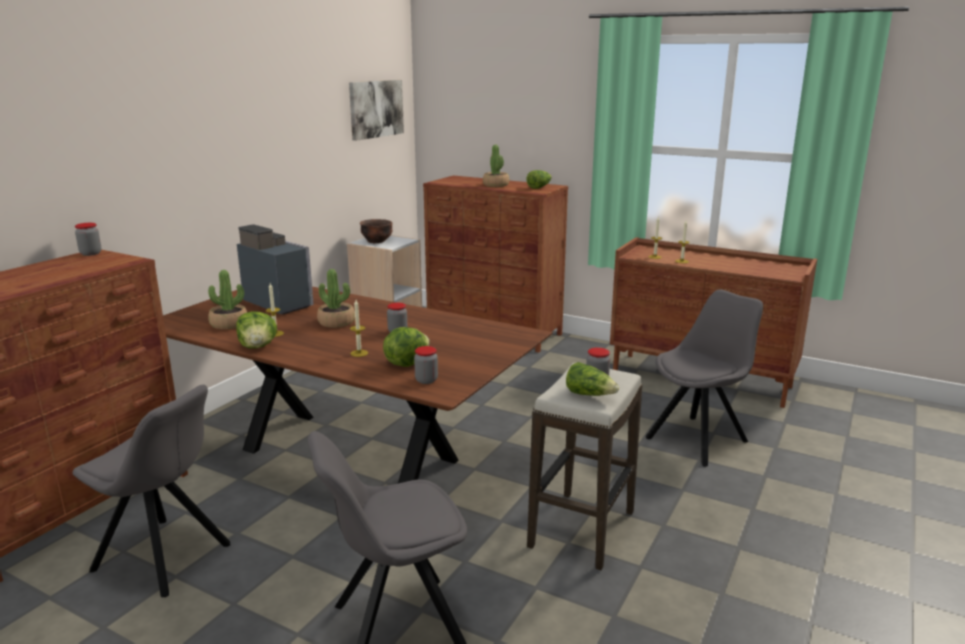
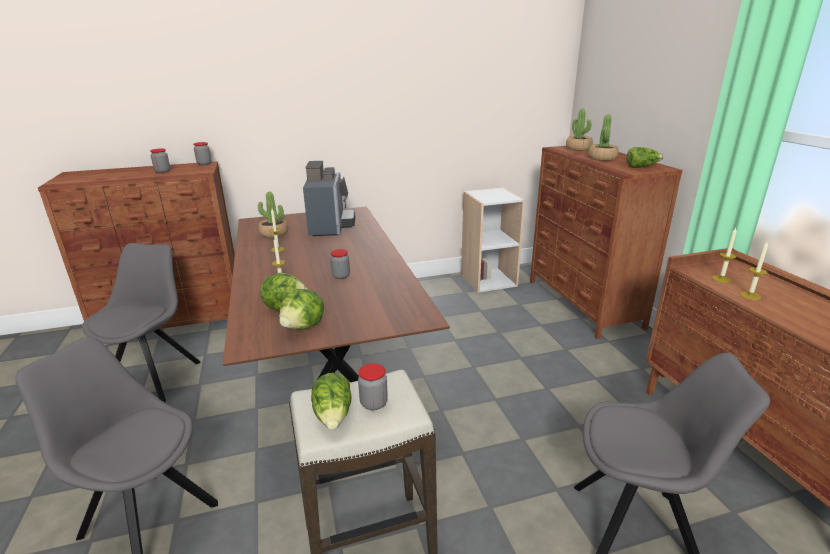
camera: 45 degrees right, 5 degrees up
(163, 557) = (155, 378): grey chair -> grey chair turned 150 degrees counterclockwise
(258, 347) = (249, 256): lettuce -> lettuce (304, 327)
(336, 322) = (325, 253): potted plant -> potted plant (578, 148)
(376, 109) = (521, 73): picture -> none
(376, 241) = (487, 194): brown bowl -> none
(426, 380) = (262, 328): jar -> jar (162, 171)

